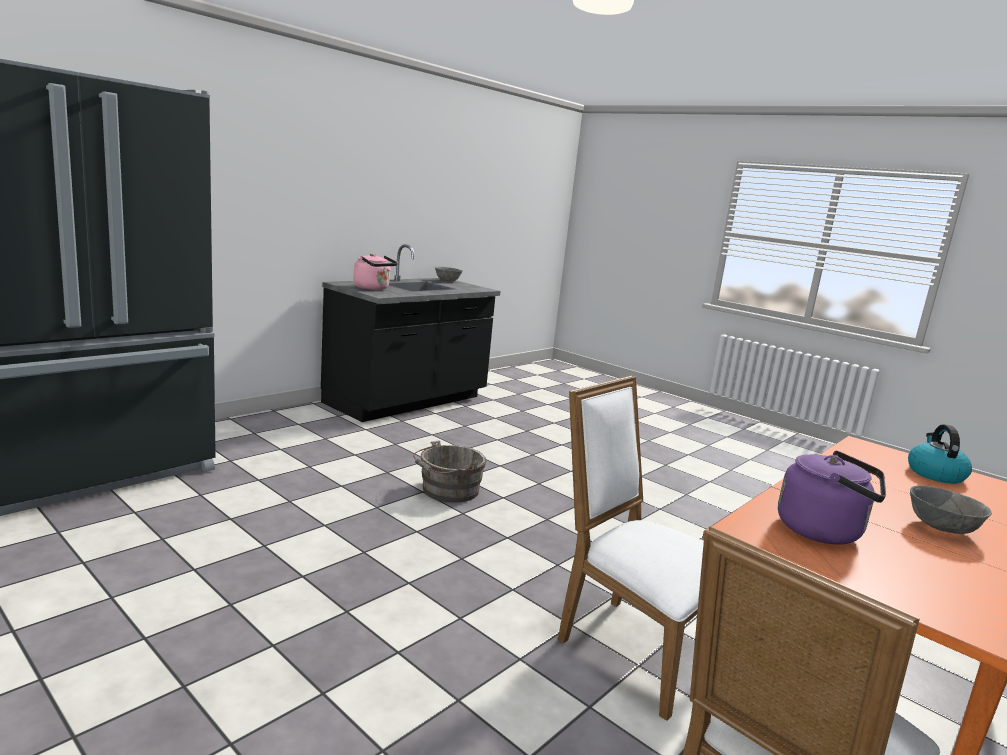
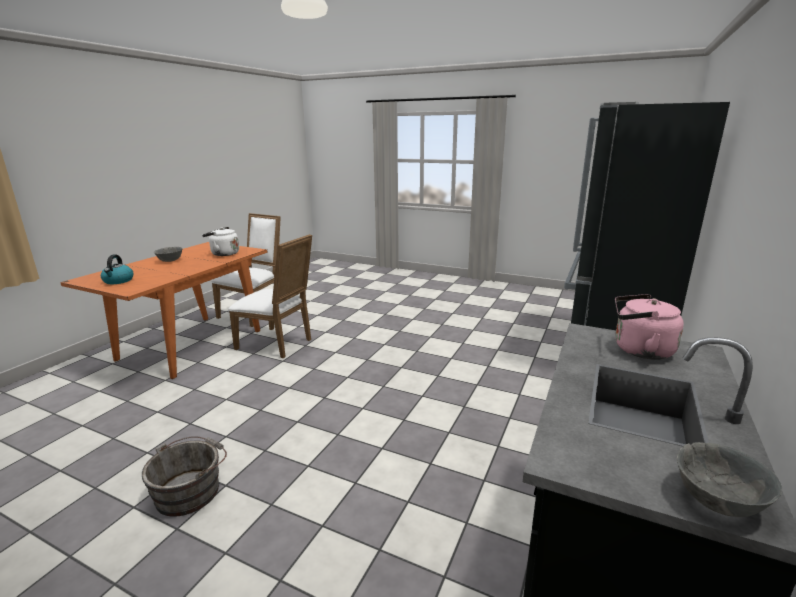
camera: 165 degrees right, 5 degrees up
(447, 491) = (406, 401): grey bucket -> grey bucket (191, 490)
(824, 531) = (223, 254): purple kettle -> white kettle

